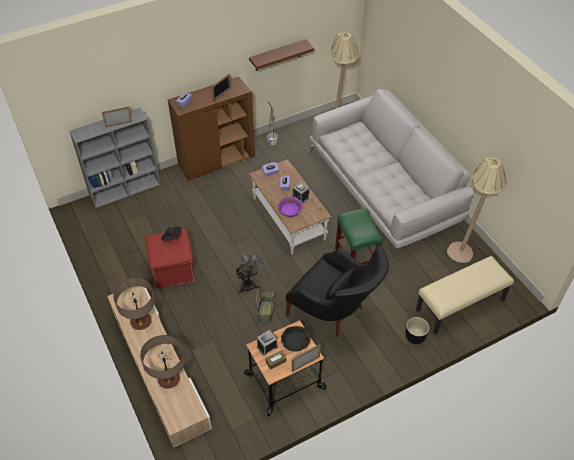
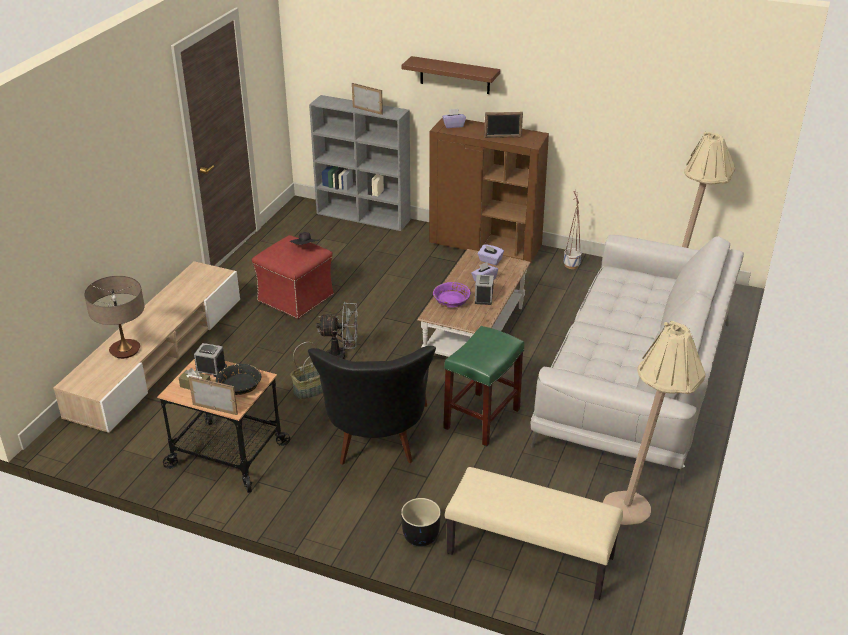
camera: 50 degrees right, 15 degrees down
(141, 322) = (182, 296): table lamp -> none
(277, 55) = (617, 132): brown shelf -> brown shelf (455, 75)

